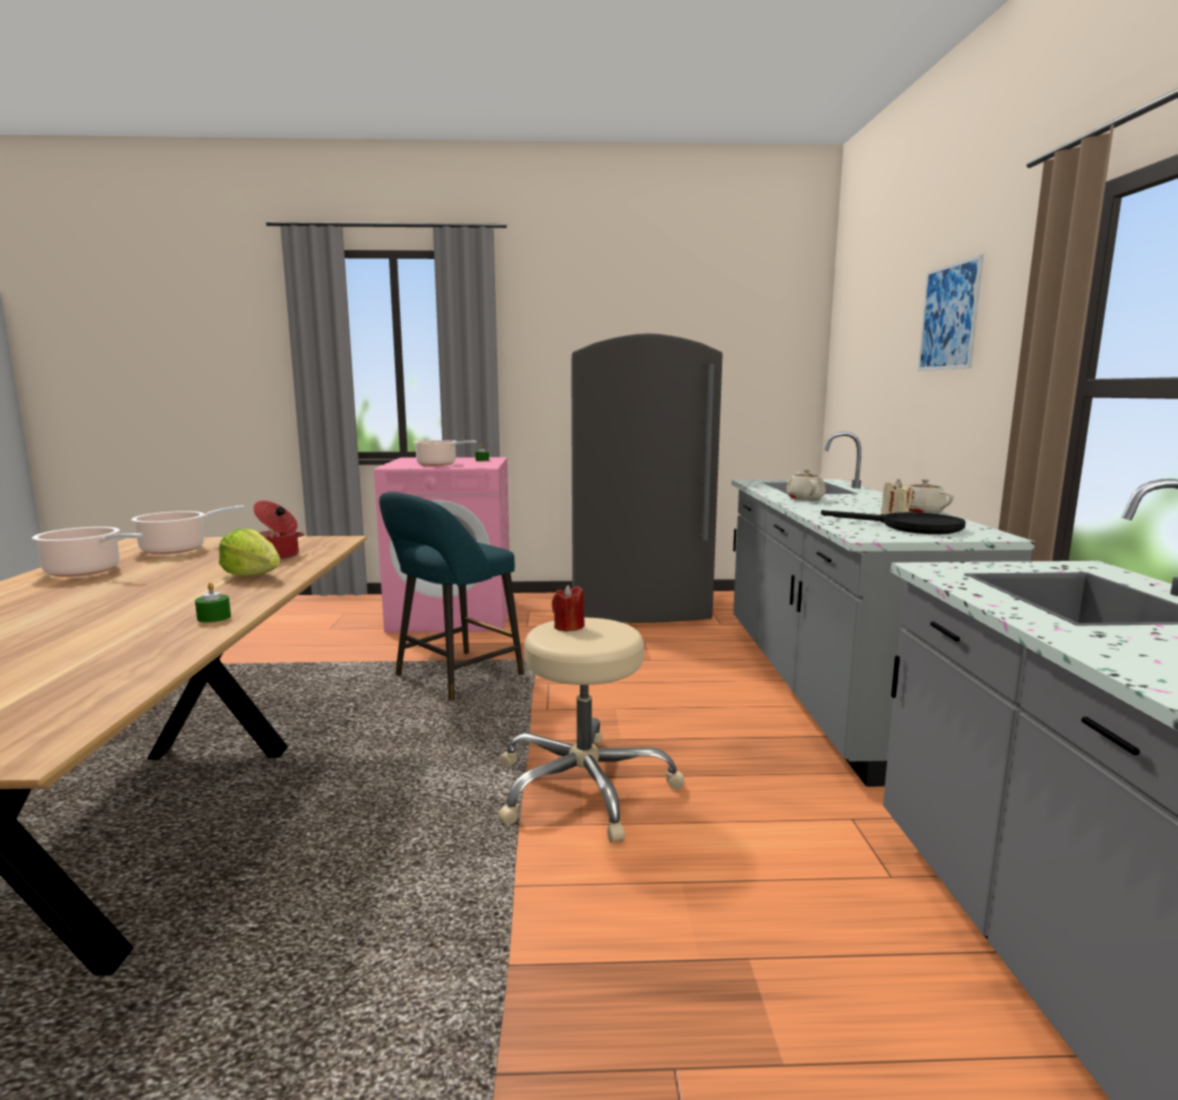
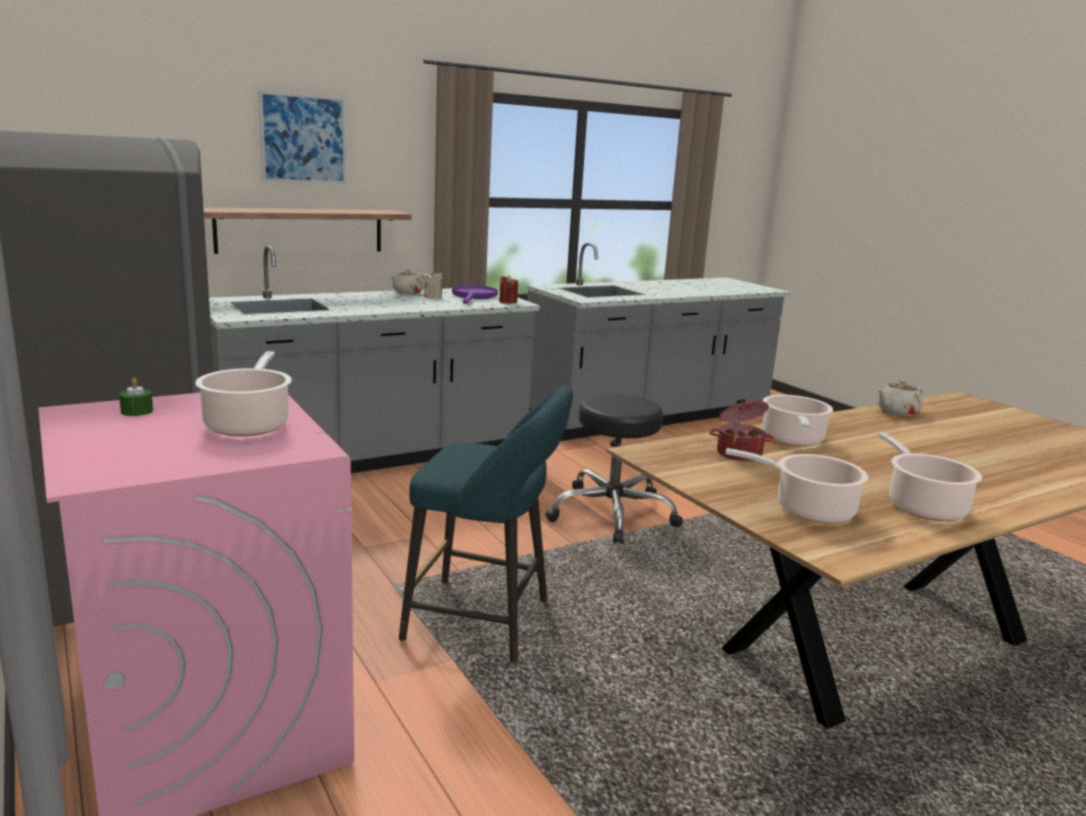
camera: 120 degrees left, 5 degrees up
(214, 617) = (858, 419): green candle -> none
(253, 575) = (792, 440): lettuce -> cooking pot
(568, 627) = (617, 408): red candle -> red candle (508, 302)
(582, 788) = (613, 513): beige stool -> black stool
(804, 498) = (362, 307): beige teapot -> beige teapot (896, 412)
(909, 527) = (474, 296): black frying pan -> purple frying pan
(934, 426) = (300, 230): none -> shelf

